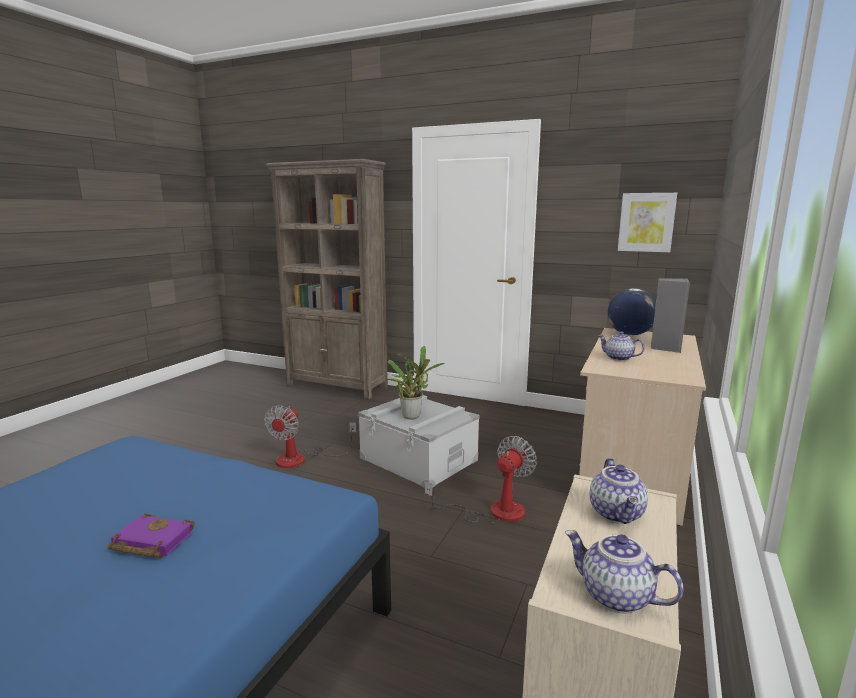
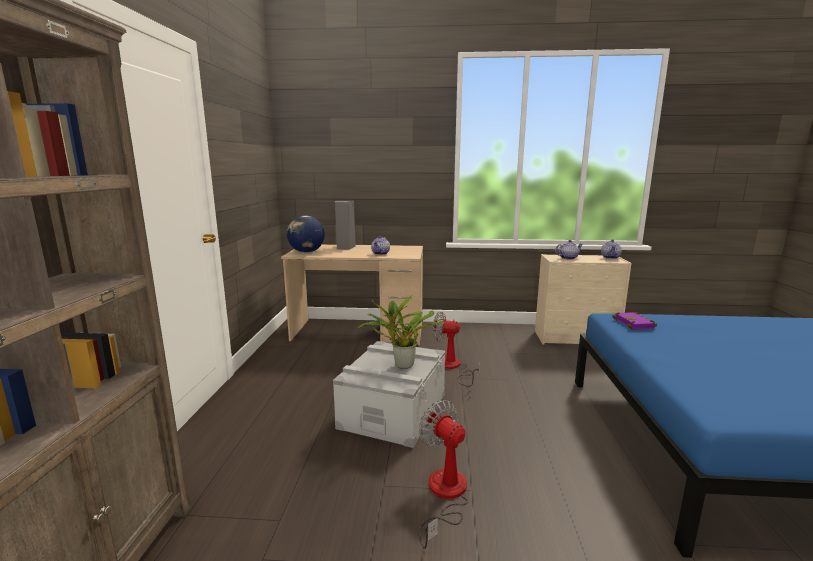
camera: 110 degrees left, 0 degrees up
(150, 542) = (726, 343): purple book -> purple book (635, 324)
(301, 459) = (444, 495): fan -> fan turned 120 degrees counterclockwise
(646, 222) = (257, 164): picture -> none

